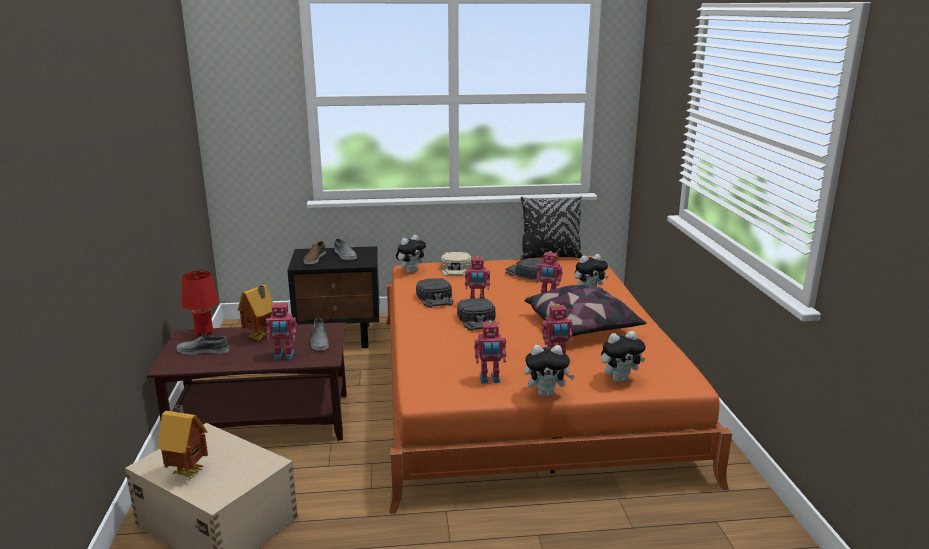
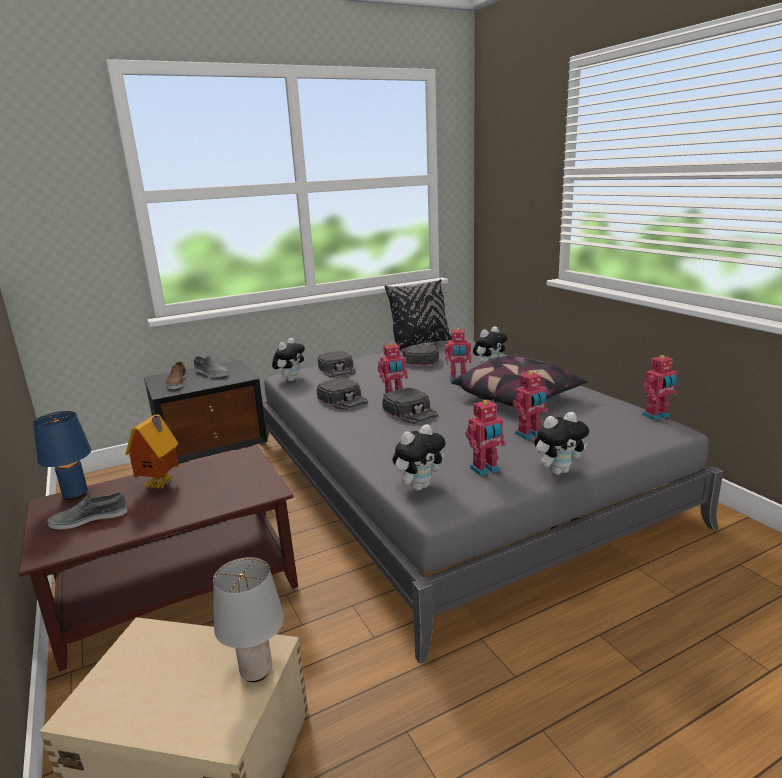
camera: 20 degrees left, 0 degrees up
(189, 471) = (154, 702): toy house -> none
(203, 333) = (75, 495): red table lamp -> blue table lamp
(254, 472) = (257, 670): none -> grey table lamp
(284, 356) = (210, 500): toy robot -> toy robot (656, 416)
(319, 341) = (242, 472): grey shoe -> none
(456, 269) = (337, 369): beige cap -> black cap
(521, 389) = (450, 479): orange bed -> grey bed
(620, 379) = (610, 439): plush toy -> plush toy (419, 486)

